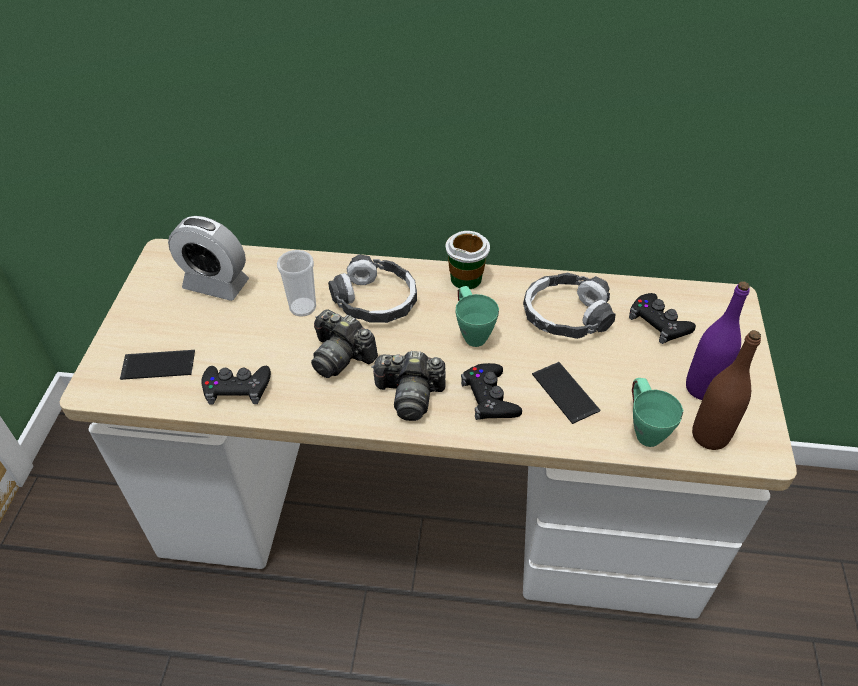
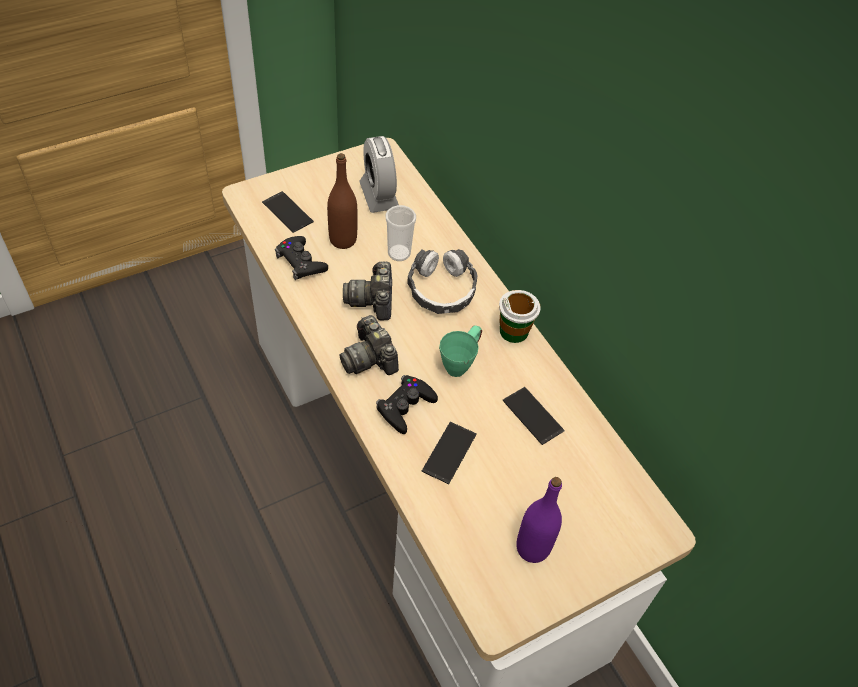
camera: 50 degrees right, 5 degrees up
(566, 315) = (533, 415): headphones -> phone
(643, 428) = (455, 522): green mug -> none
(659, 323) = (581, 486): black game controller -> none
(710, 436) = (483, 573): brown bottle -> brown bottle (343, 240)

